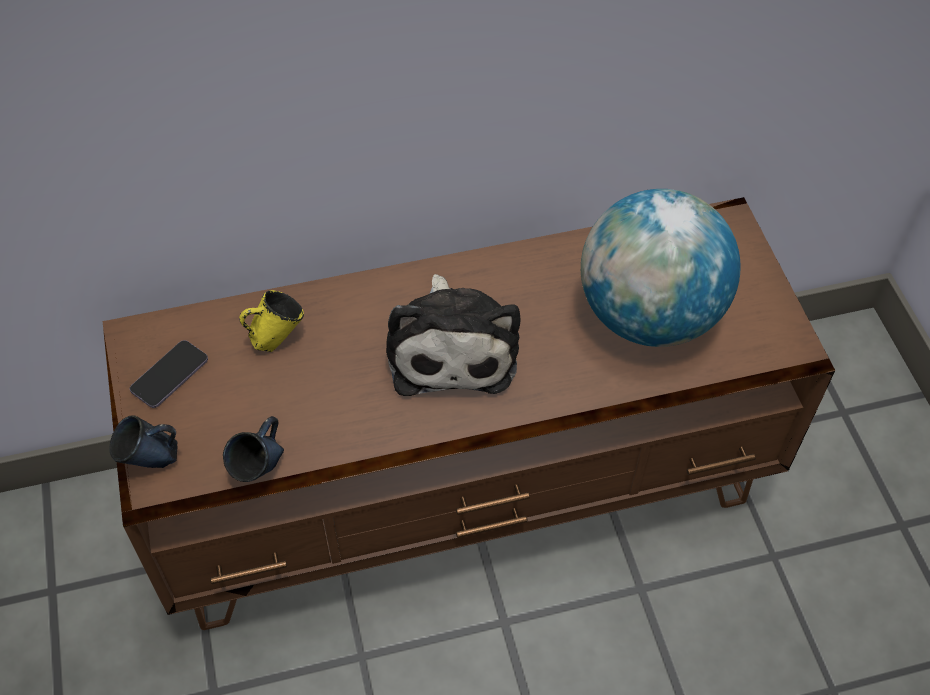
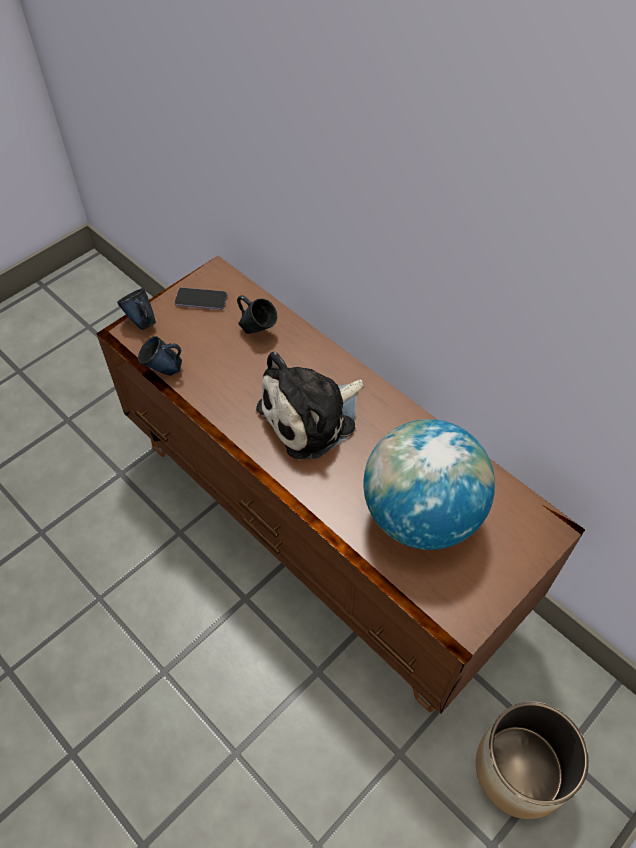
camera: 60 degrees right, 0 degrees up
(276, 339) = (257, 331): yellow mug -> blue mug
(842, 457) = (520, 771): none -> planter

